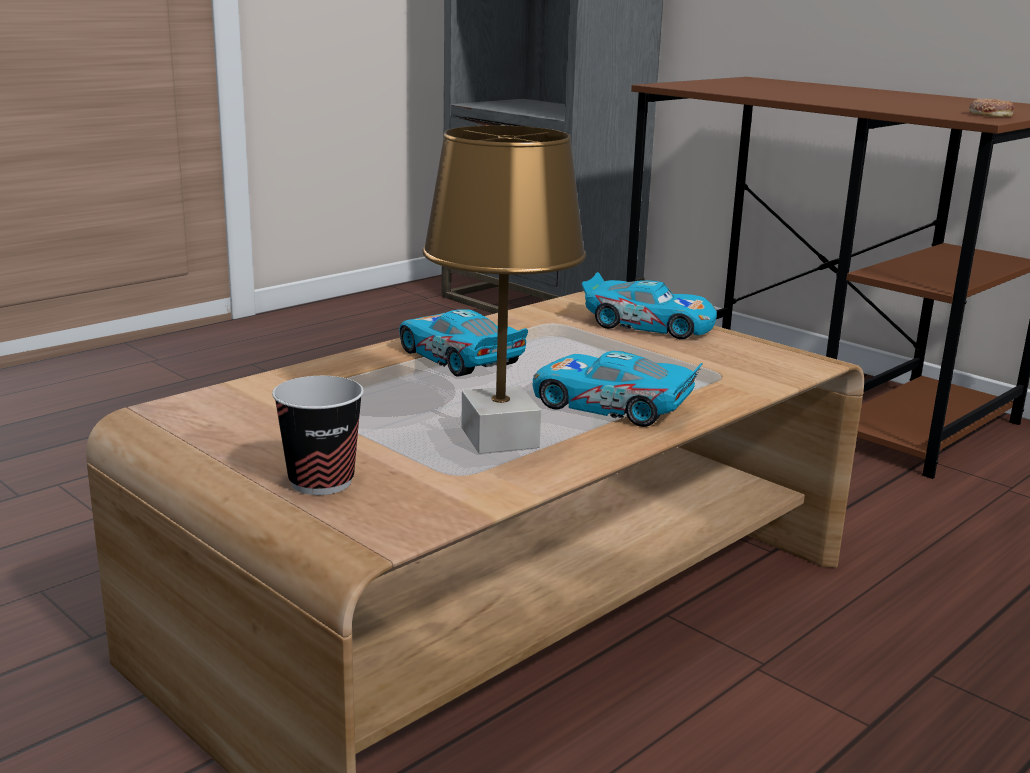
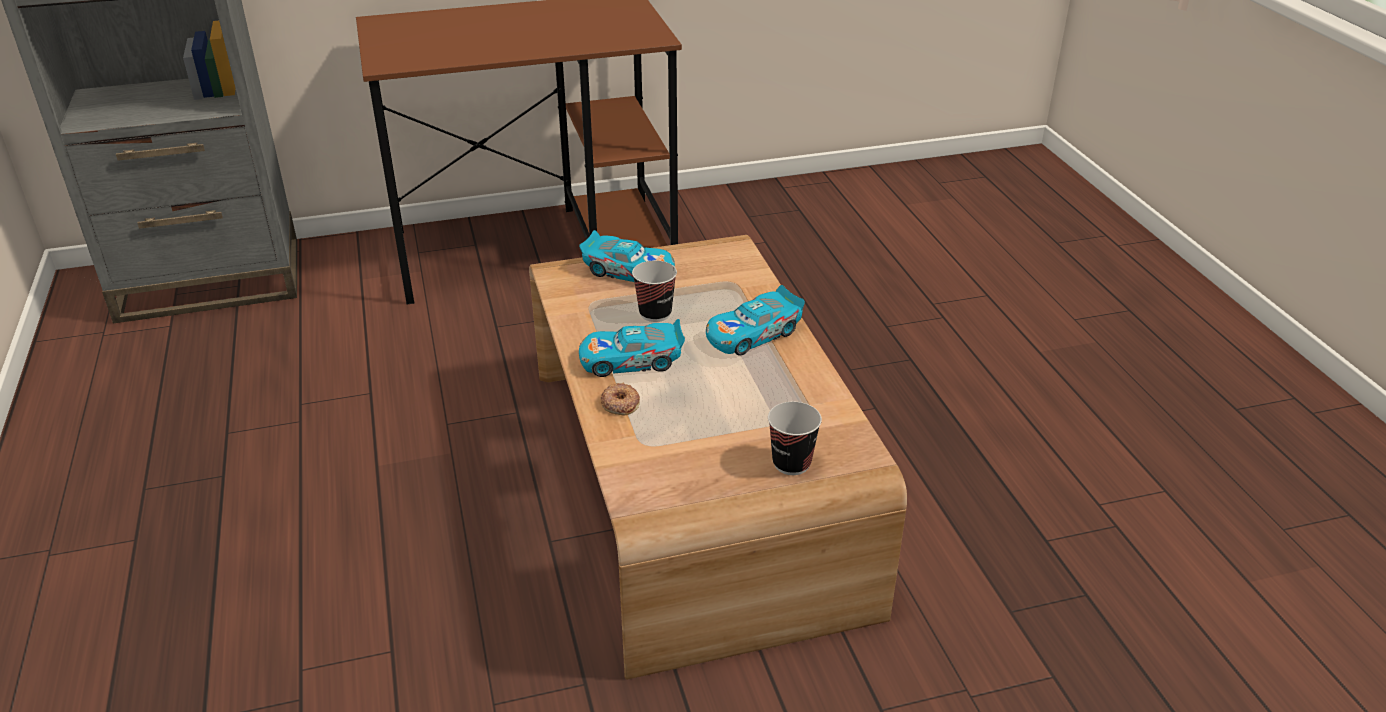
camera: 60 degrees left, 15 degrees up
(501, 438) = (772, 385): brown table lamp -> none
(577, 351) = (655, 313): none -> cup
(649, 325) = (629, 271): toy car -> toy car turned 60 degrees clockwise
(990, 114) = (641, 28): donut -> donut (620, 403)

